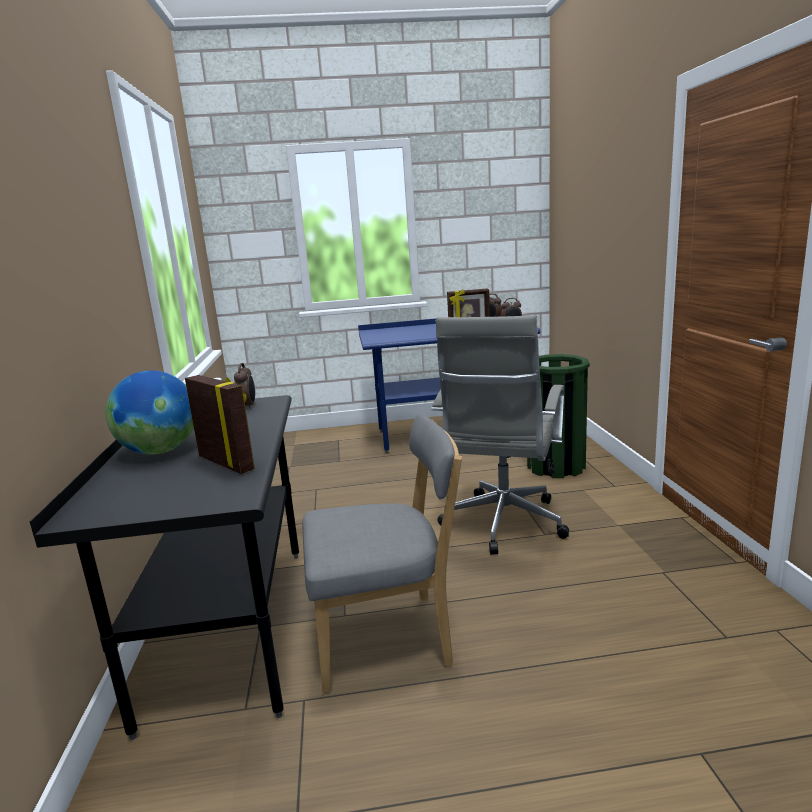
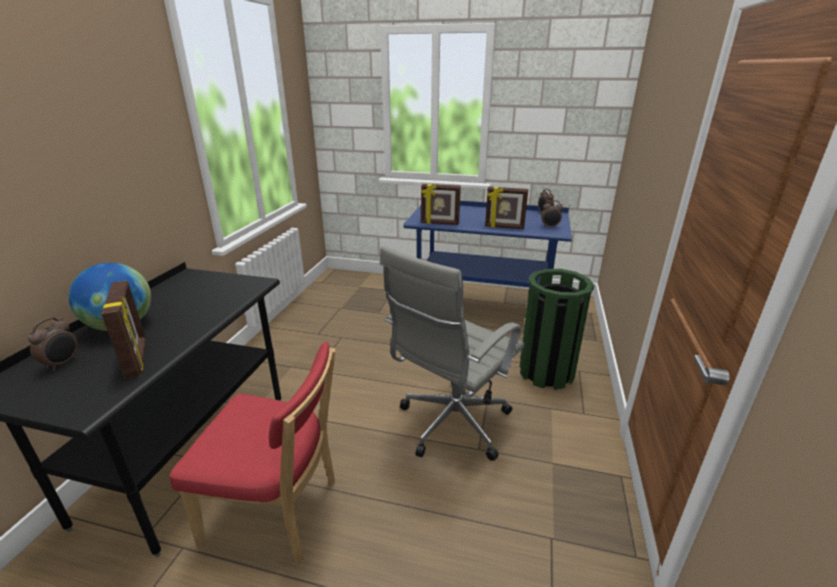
camera: 20 degrees right, 10 degrees up
(248, 407) = (234, 286): alarm clock -> alarm clock (63, 363)
(388, 639) = (278, 513): grey chair -> red chair
(401, 339) = (440, 223): none -> picture frame

